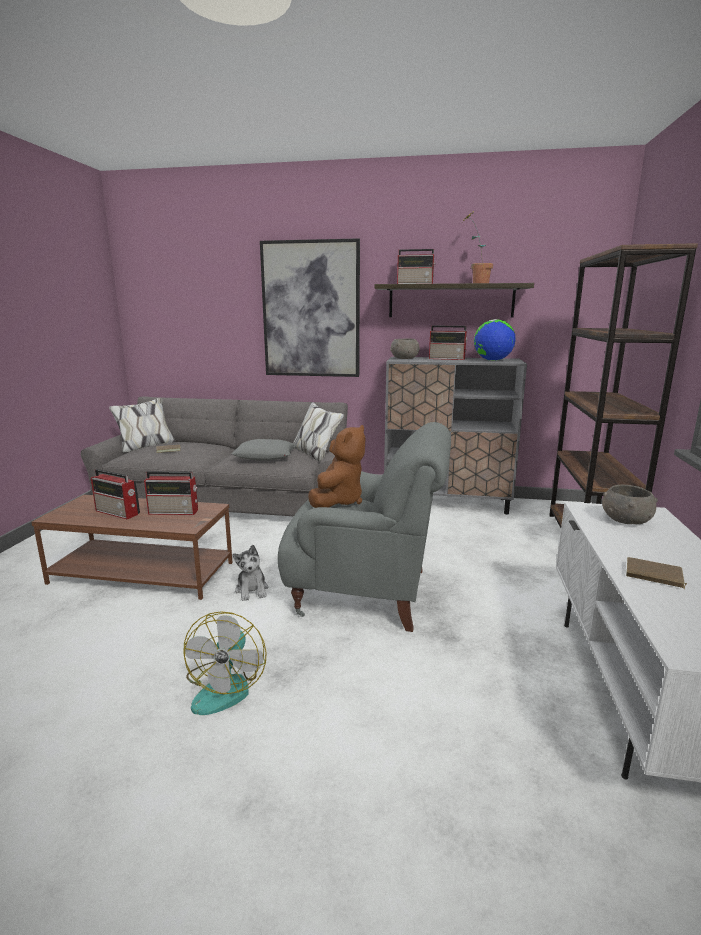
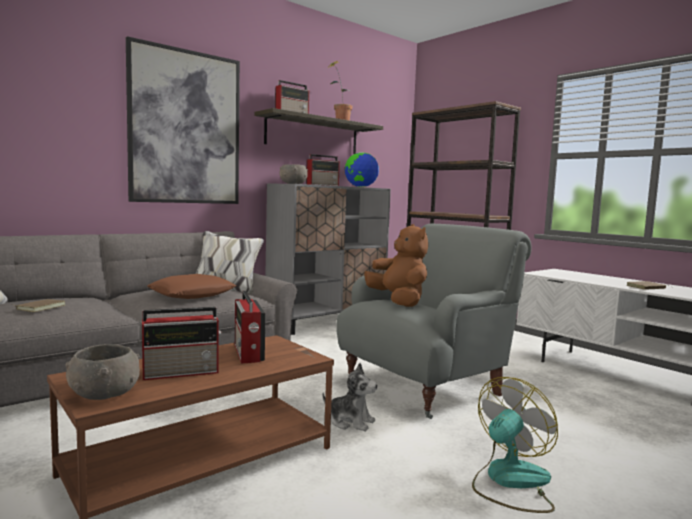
camera: 50 degrees left, 10 degrees down
(175, 511) = (248, 353): radio -> radio turned 120 degrees clockwise
(226, 686) = (510, 482): fan -> fan turned 90 degrees counterclockwise
(265, 456) = (192, 294): grey pillow -> brown pillow
(625, 520) = (565, 274): grey bowl -> grey bowl (104, 394)

